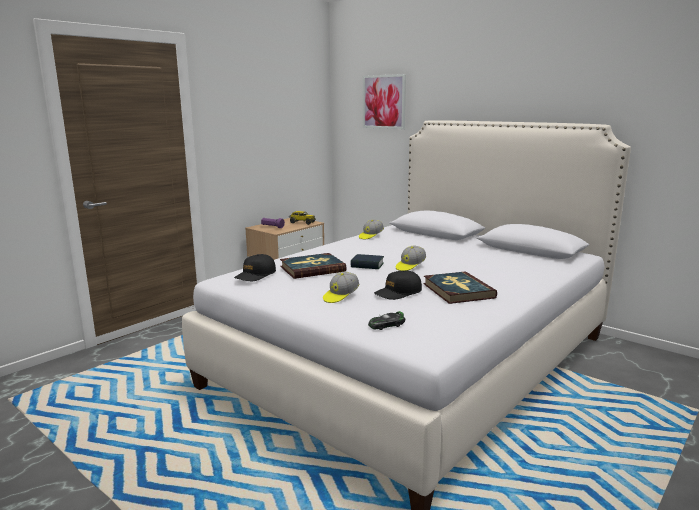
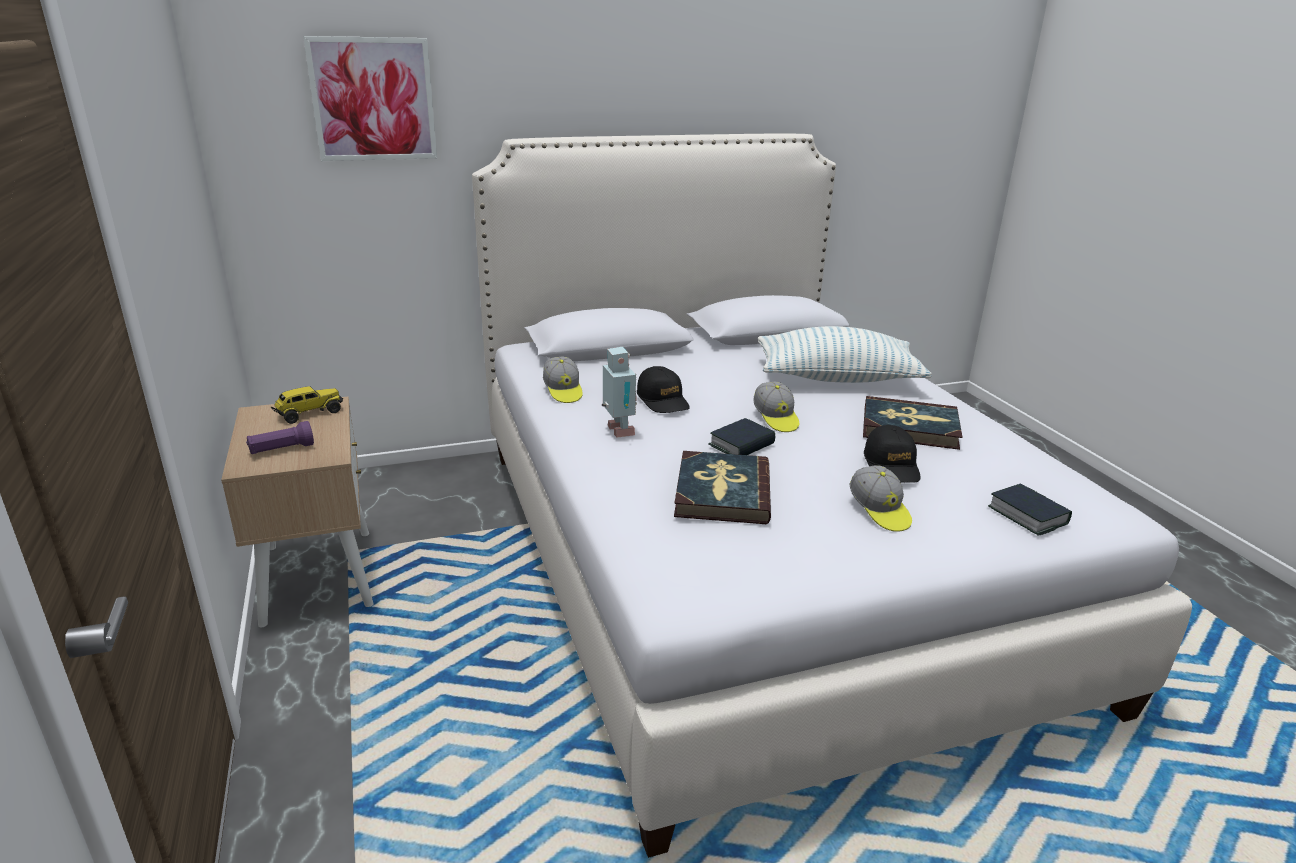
camera: 60 degrees left, 10 degrees up
(255, 275) = (706, 556): black cap -> black cap (663, 400)
(346, 249) = (618, 432): none -> toy robot
(386, 325) = (1027, 515): toy car -> book
(495, 269) = (837, 378): none -> pillow

